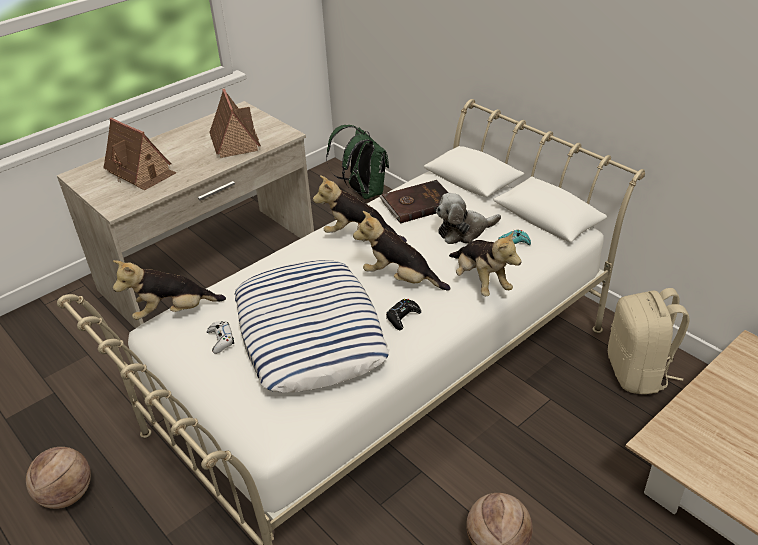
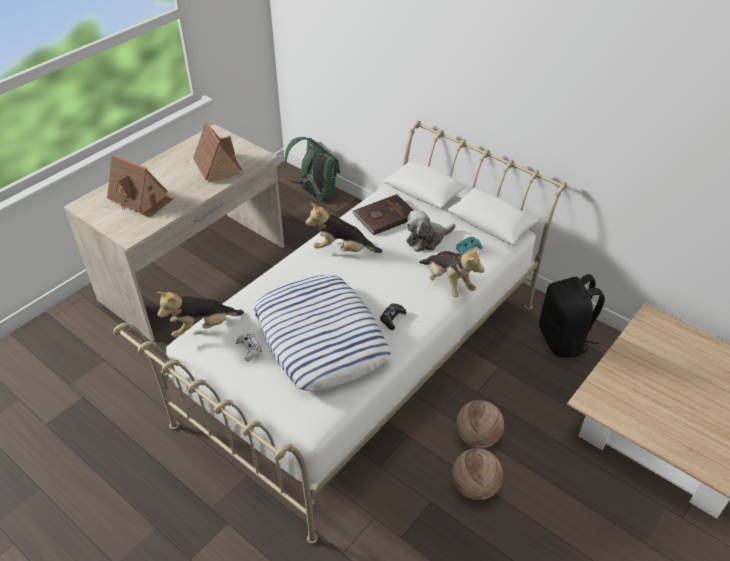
camera: 10 degrees left, 5 degrees up
(67, 495) = (119, 483): basketball -> basketball (477, 437)
(400, 279) = (384, 285): plush toy -> none
(638, 373) = (563, 340): beige backpack -> black backpack

